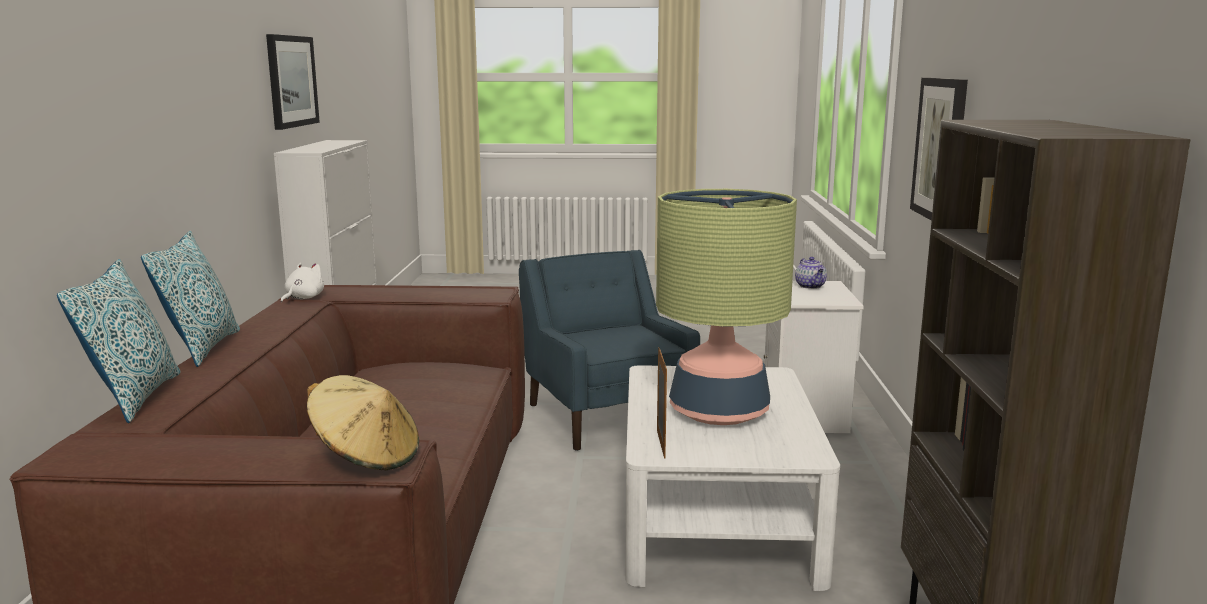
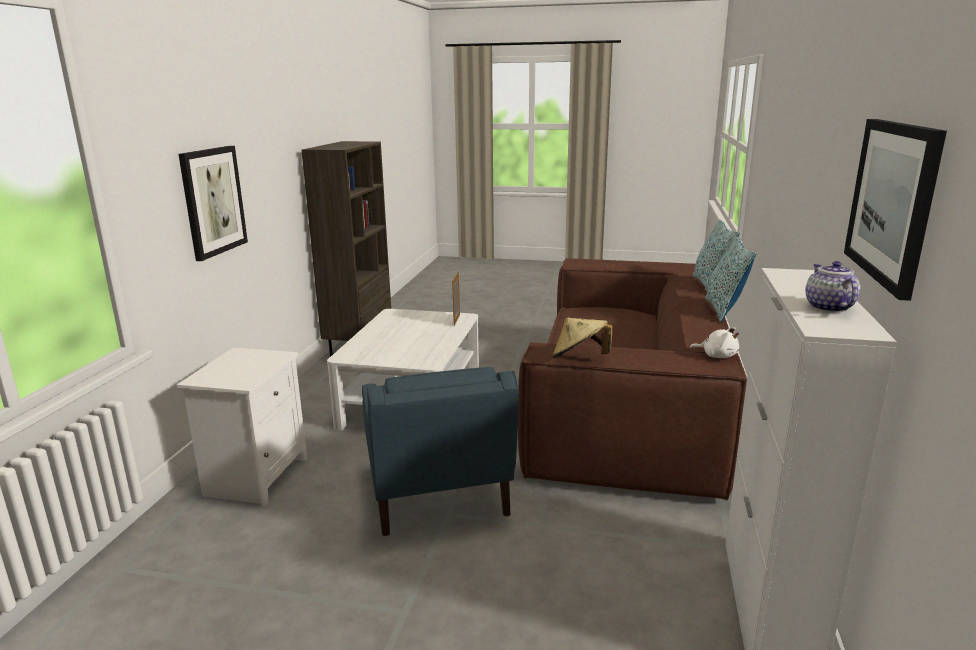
camera: 170 degrees left, 5 degrees up
(303, 298) = (717, 356): white plush toy -> white plush toy turned 90 degrees counterclockwise
(366, 456) = (584, 263): beige hat -> beige hat (579, 358)
(718, 412) = (411, 333): table lamp -> none
(810, 286) = (225, 375): teapot -> teapot (828, 307)

